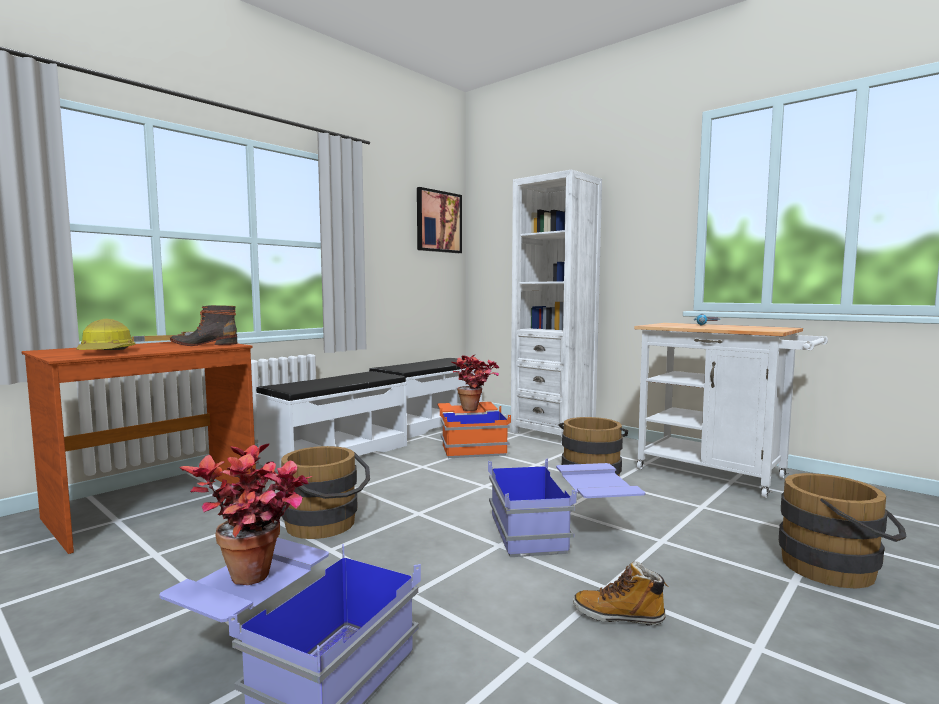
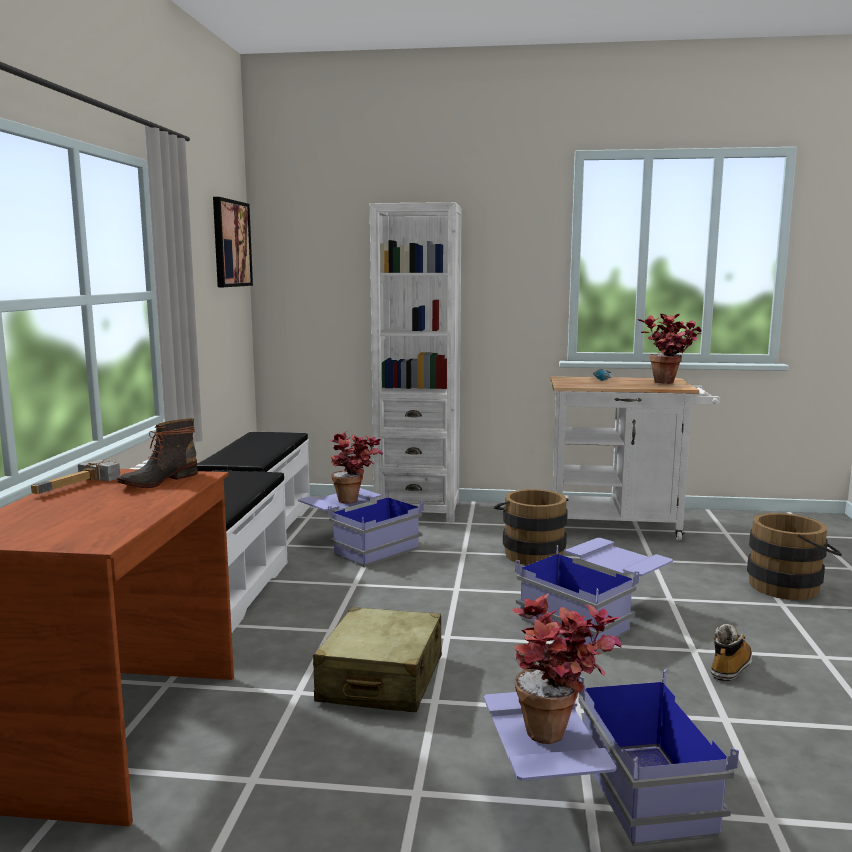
camera: 35 degrees left, 5 degrees up
(106, 352) = (102, 522): hard hat -> none
(326, 525) = (381, 679): brown bucket -> beige suitcase
(470, 445) = (359, 545): orange storage box -> blue storage box
(619, 616) = (730, 667): boot -> boot turned 150 degrees clockwise
(766, 329) = (669, 384): none -> potted plant

